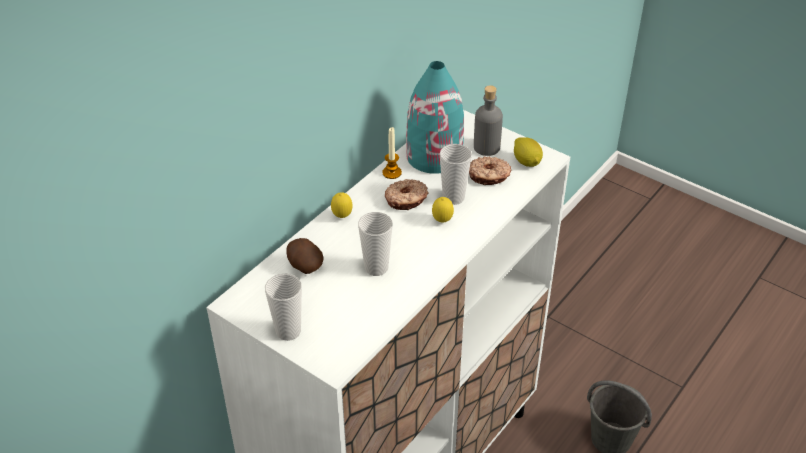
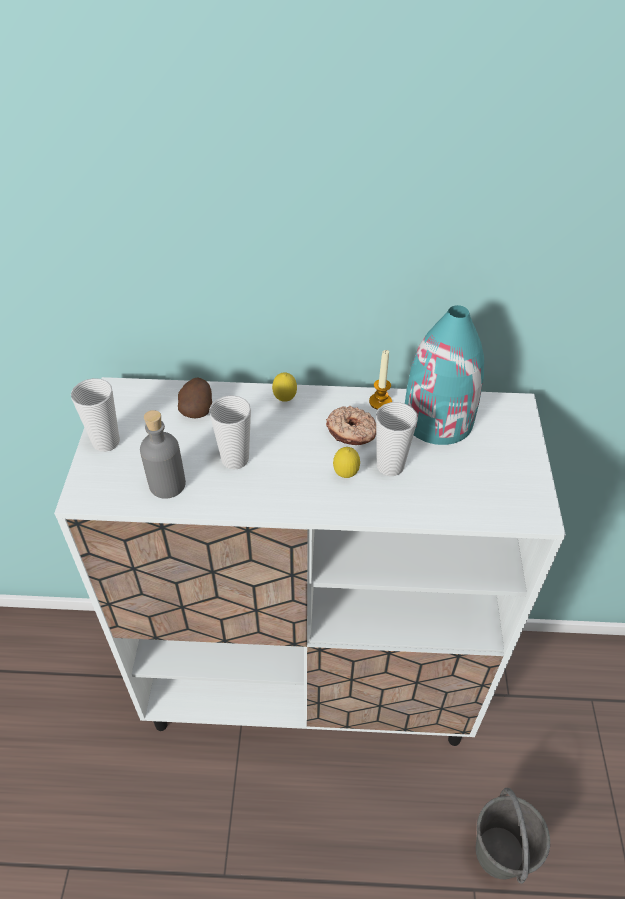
camera: 55 degrees right, 5 degrees up
(486, 147) = (496, 453): grey bottle -> grey bottle (167, 484)
(488, 176) = (452, 478): donut -> none
(526, 162) = (511, 499): lemon -> none

